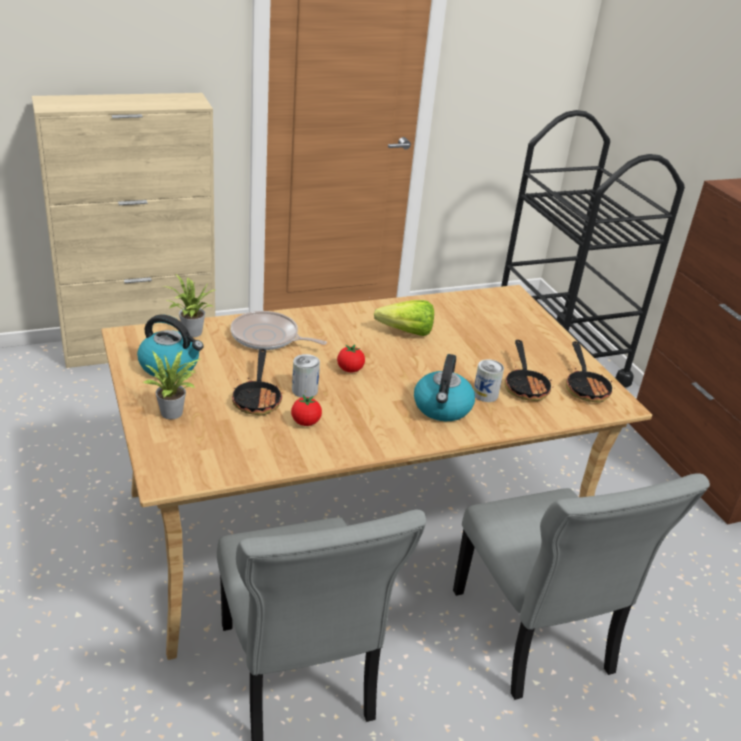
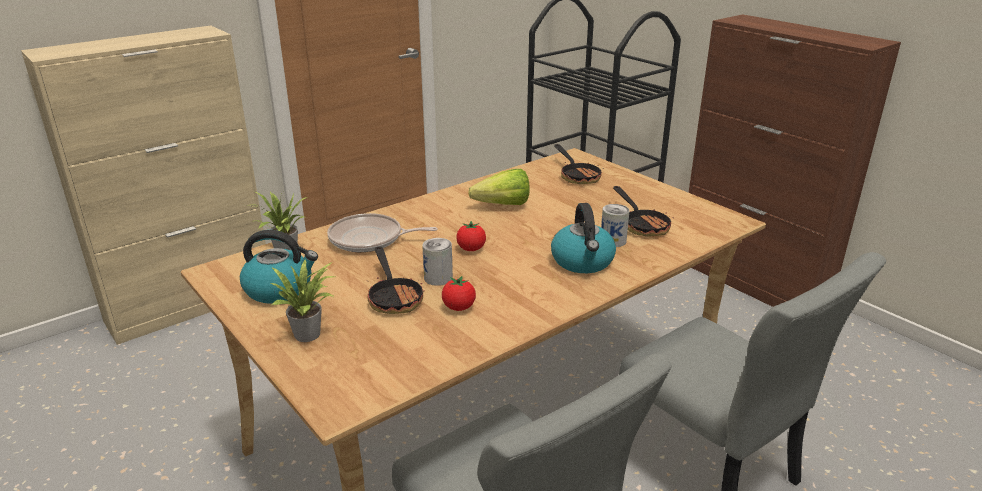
camera: 15 degrees left, 5 degrees down
(585, 387) = (694, 214): frying pan -> frying pan (577, 176)

